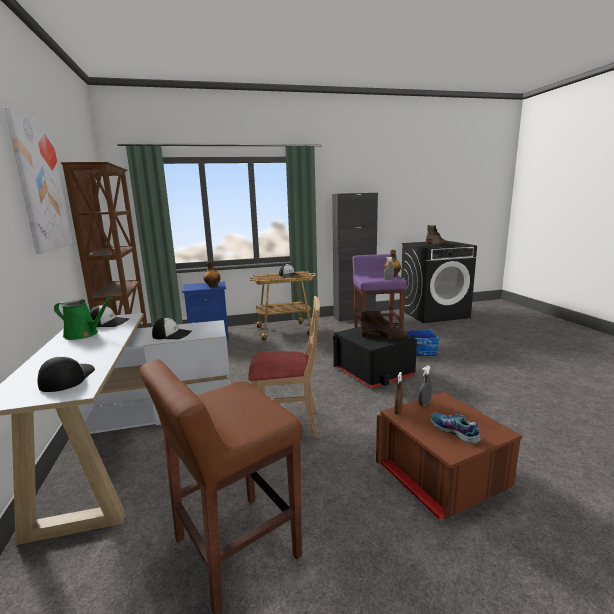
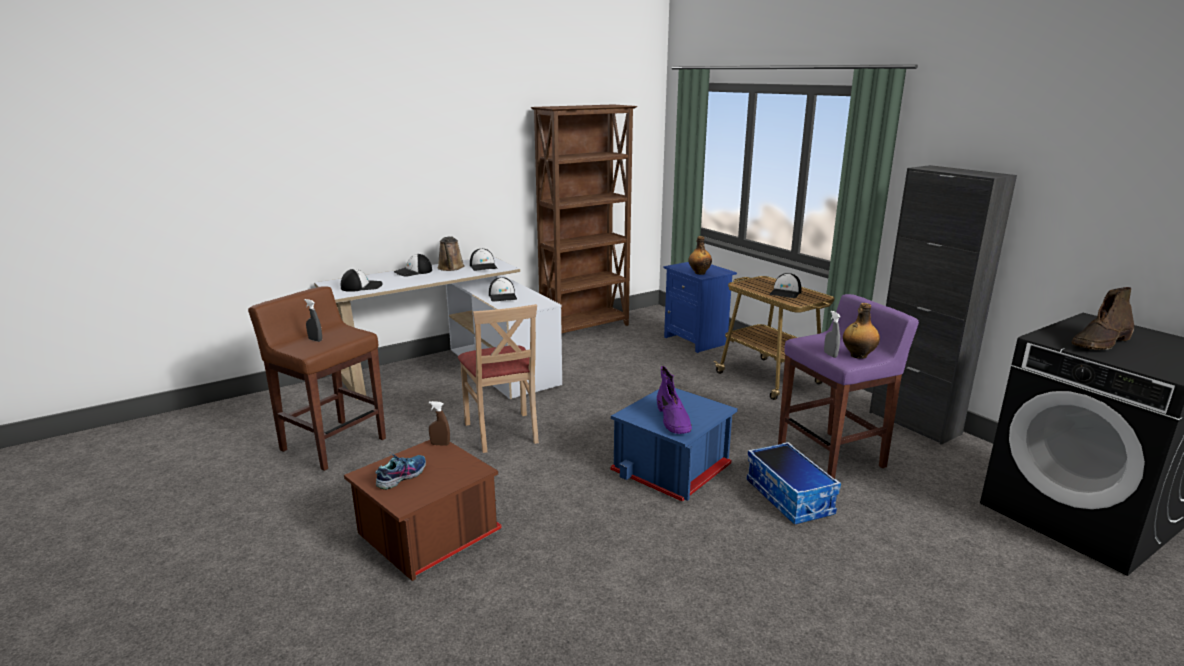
camera: 70 degrees right, 5 degrees up
(40, 186) = (481, 134): picture -> none
(60, 350) = (413, 272): none -> cap
(83, 334) = (450, 268): green watering can -> brown watering can
(373, 372) = (673, 468): black storage box -> blue storage box
(384, 337) = (673, 420): brown boot -> purple boot
(424, 403) = (461, 458): grey spray bottle -> grey spray bottle (315, 340)

